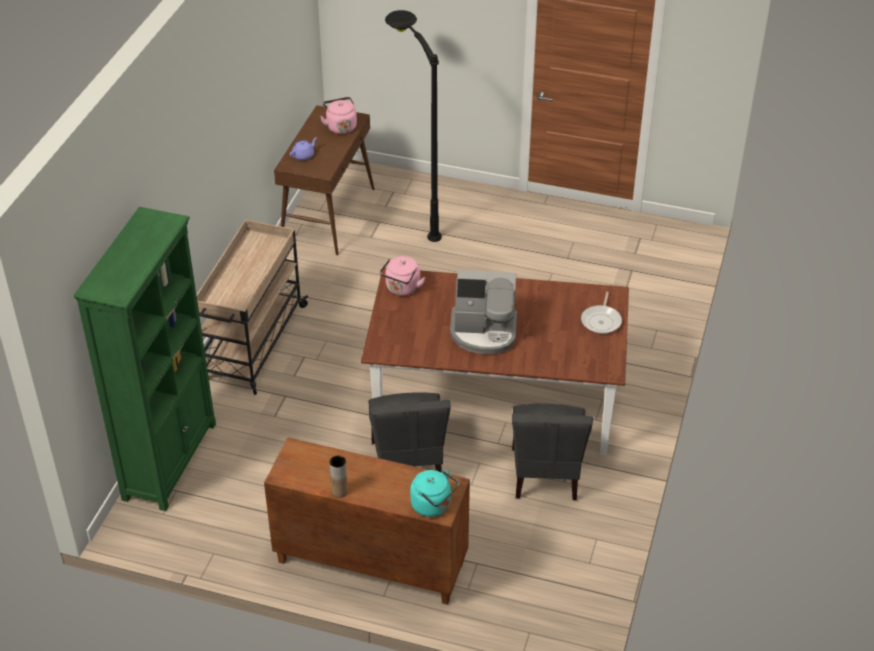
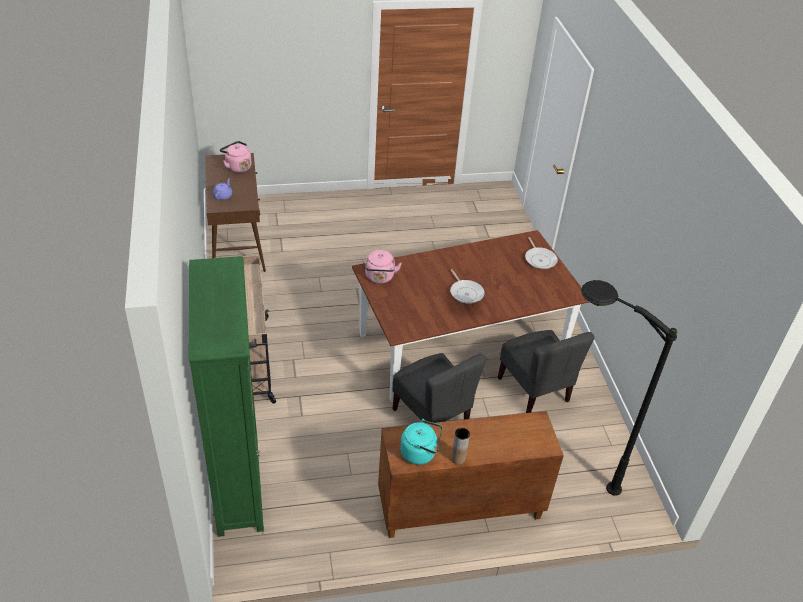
camera: 30 degrees left, 0 degrees up
(412, 213) = (301, 224): black floor lamp -> black floor lamp (570, 466)
(433, 506) = (537, 443): turquoise kettle -> turquoise kettle (420, 453)
(484, 332) = (466, 292): coffee machine -> frying pan

